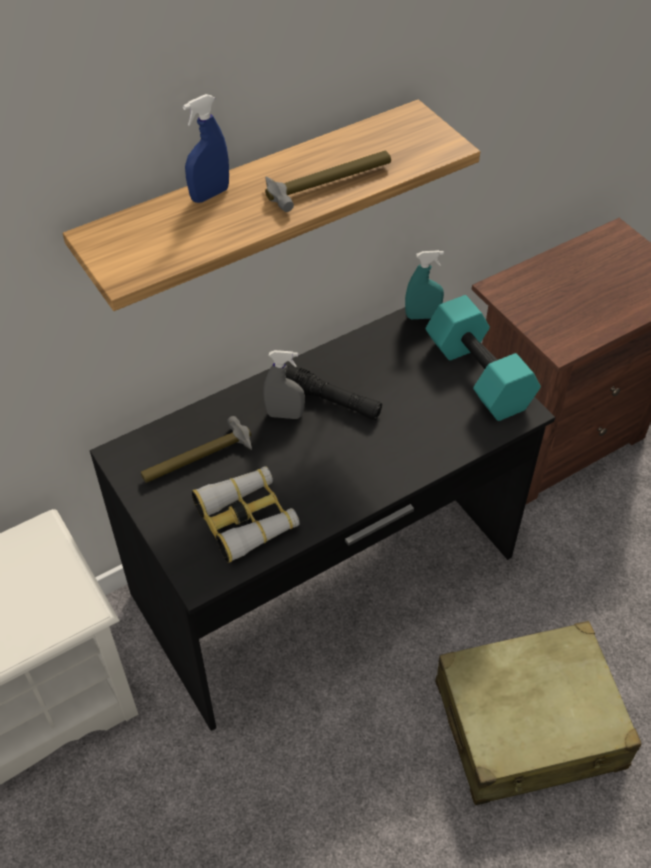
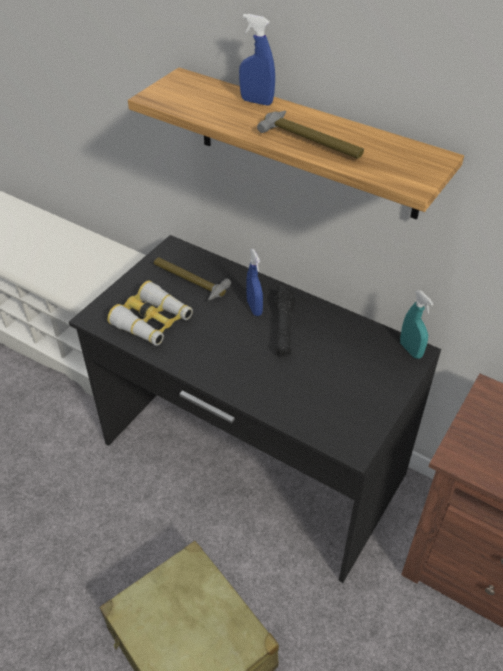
camera: 65 degrees right, 5 degrees down
(284, 414) = (254, 308): grey spray bottle -> blue spray bottle
(476, 375) = (371, 404): turquoise dumbbell -> none

